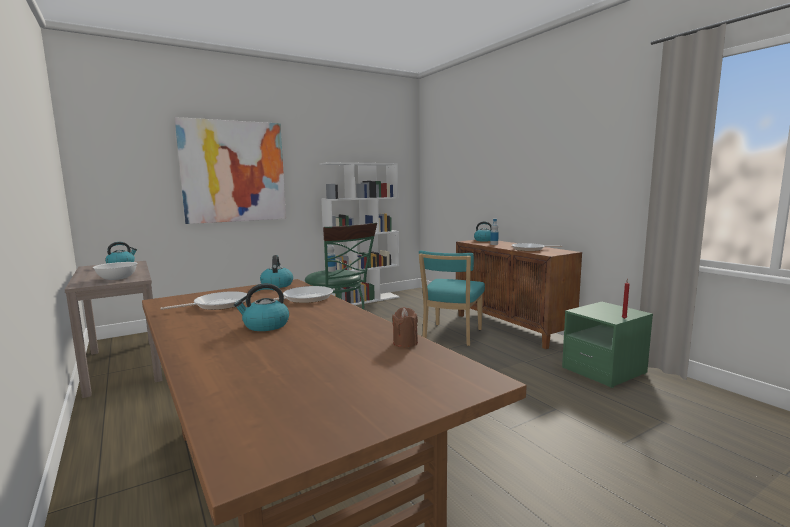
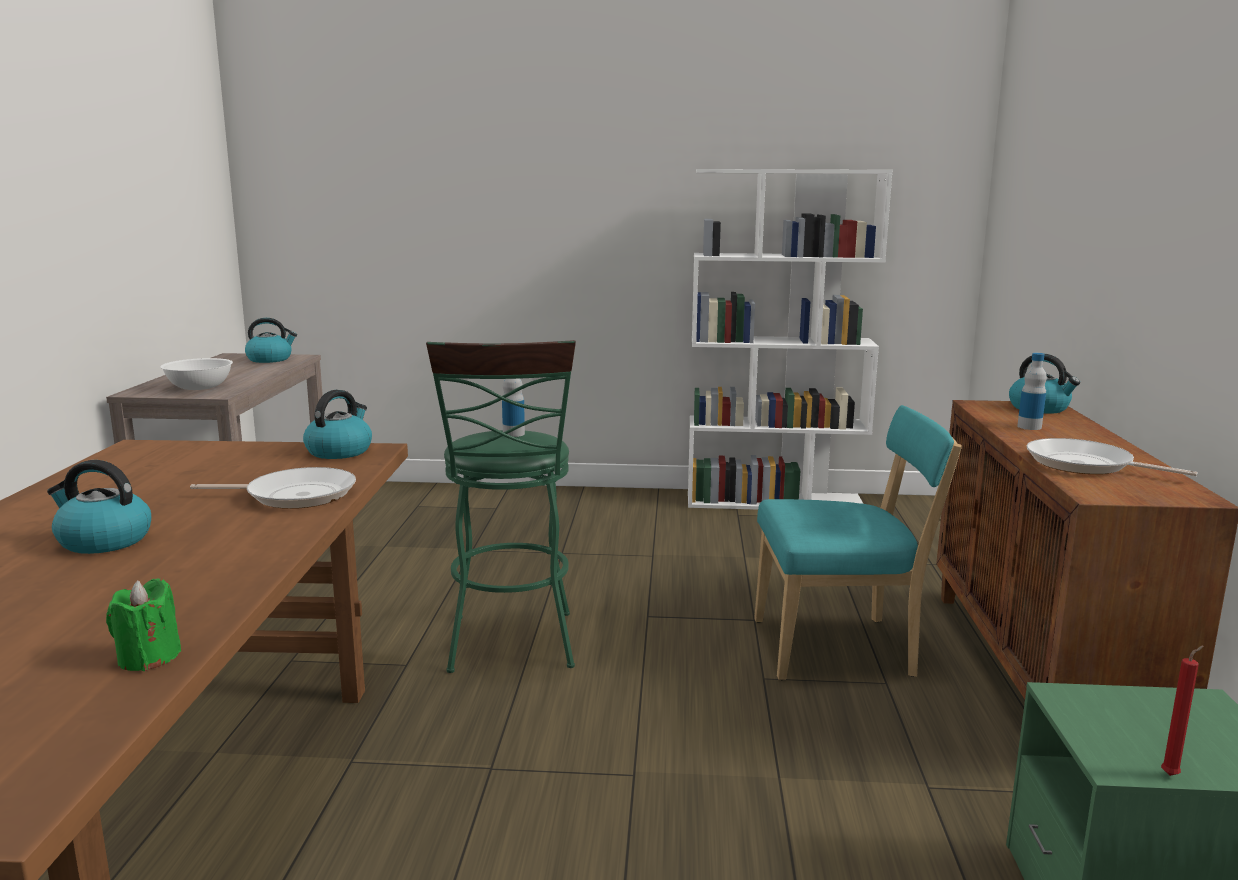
camera: 35 degrees right, 5 degrees up
(218, 305) = (166, 475): frying pan -> none
(234, 171) = (509, 188): picture -> none
(405, 343) = (148, 658): brown candle -> green candle
(451, 336) = (841, 648): turquoise chair -> turquoise chair turned 150 degrees counterclockwise

